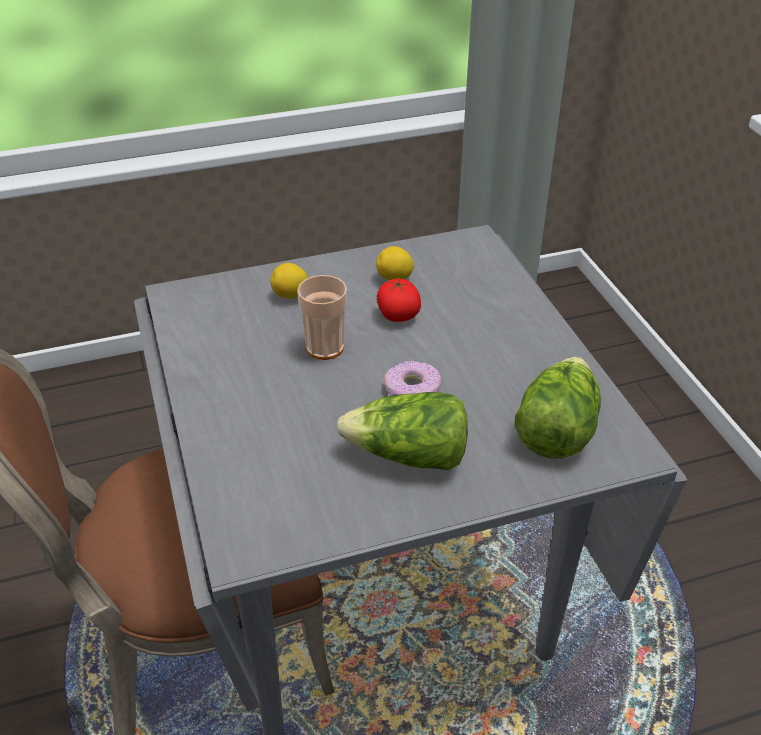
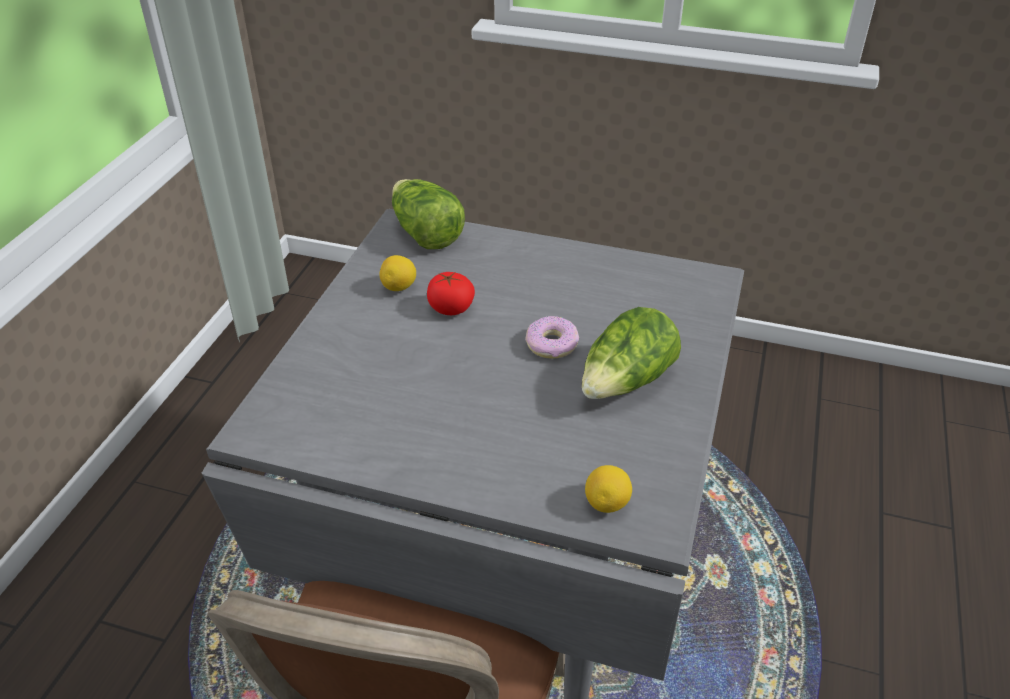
camera: 55 degrees left, 0 degrees up
(291, 295) = (350, 356): lemon -> lemon (607, 503)
(325, 347) = (447, 368): cup -> none
(555, 428) = (661, 297): lettuce -> lettuce (425, 233)

